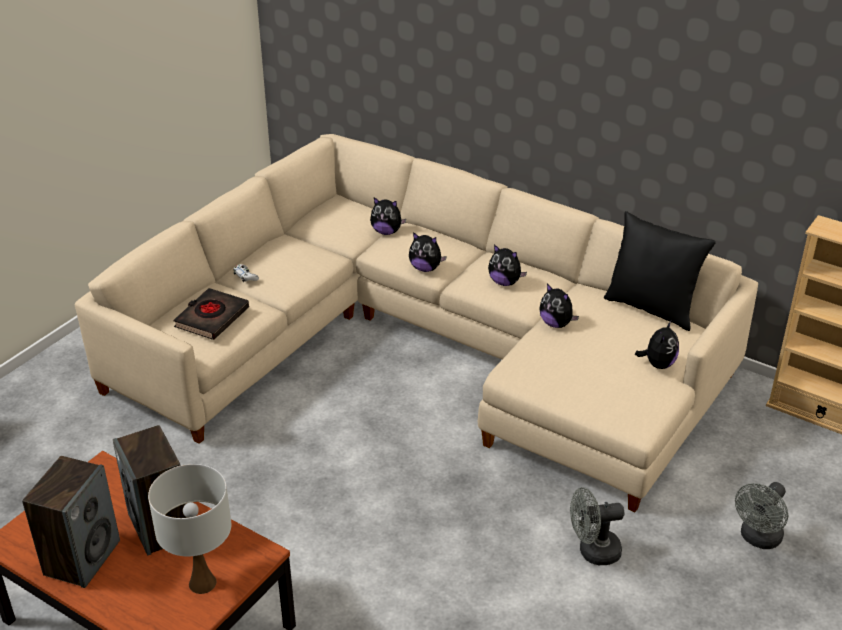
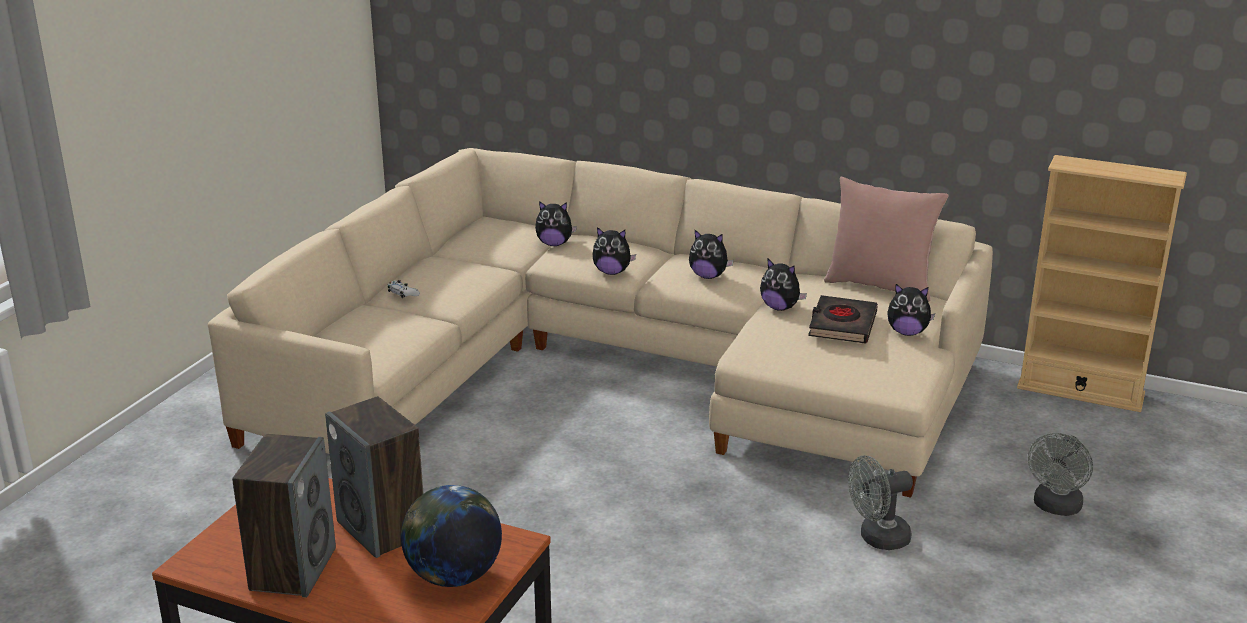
camera: 10 degrees left, 10 degrees down
(202, 583) = (454, 577): white table lamp -> globe
(211, 318) = (375, 333): black book -> black book (842, 325)
(651, 308) = (880, 286): black pillow -> pink pillow
(658, 364) = (907, 332): plush toy -> plush toy turned 90 degrees clockwise

